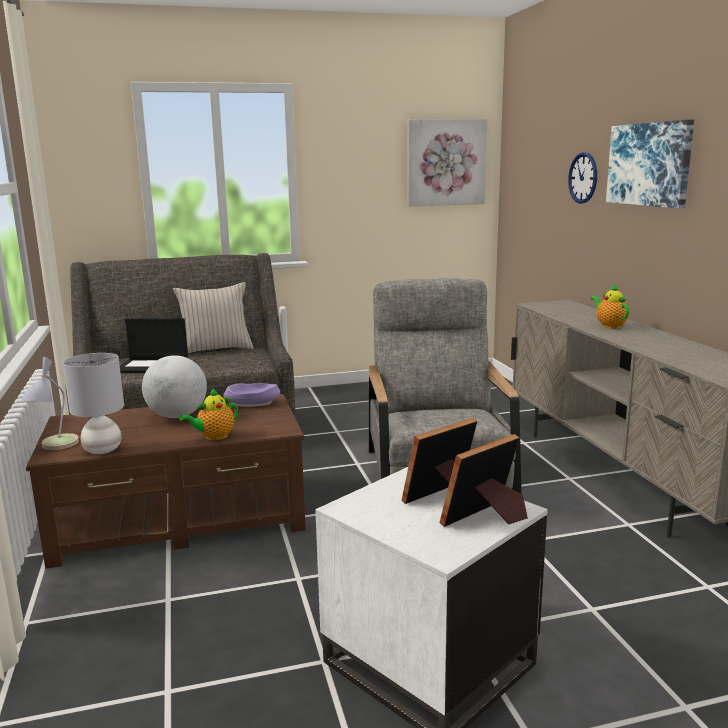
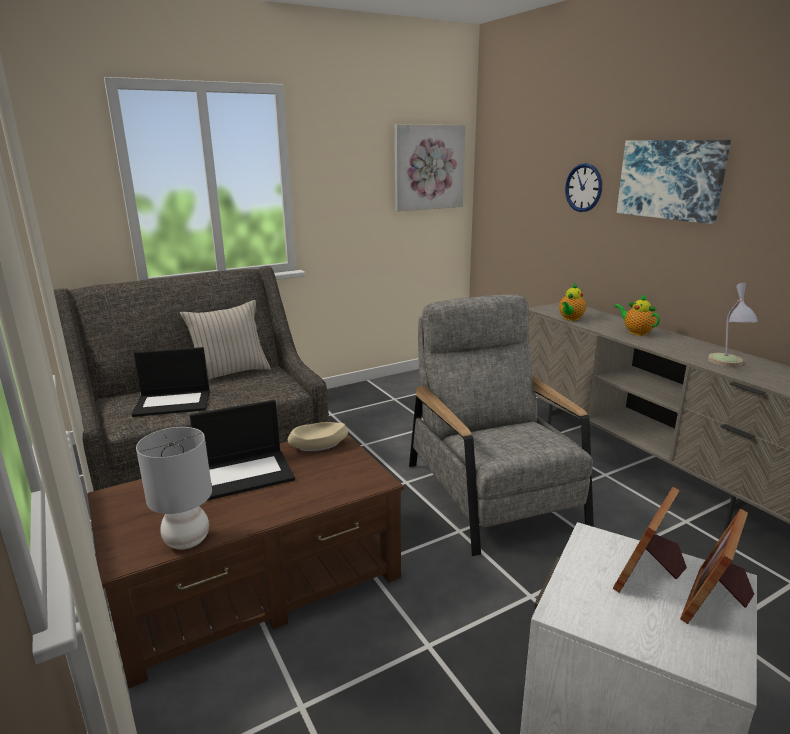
camera: 15 degrees left, 5 degrees up
(54, 446) = (121, 542): table lamp -> table lamp (727, 363)
(177, 416) = (246, 474): globe -> laptop
(214, 437) = (308, 501): teapot -> teapot (570, 319)
(253, 403) = (319, 445): purple bowl -> beige bowl

